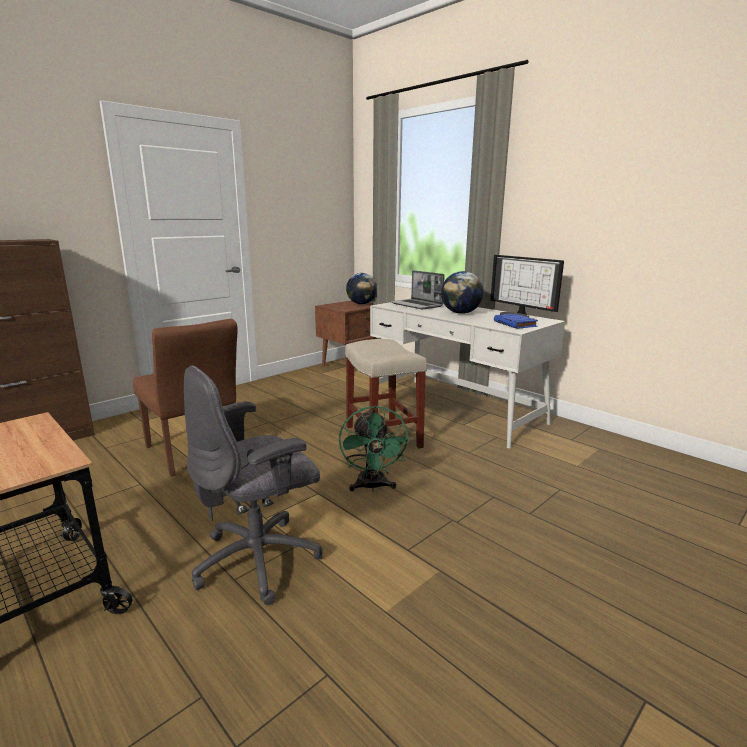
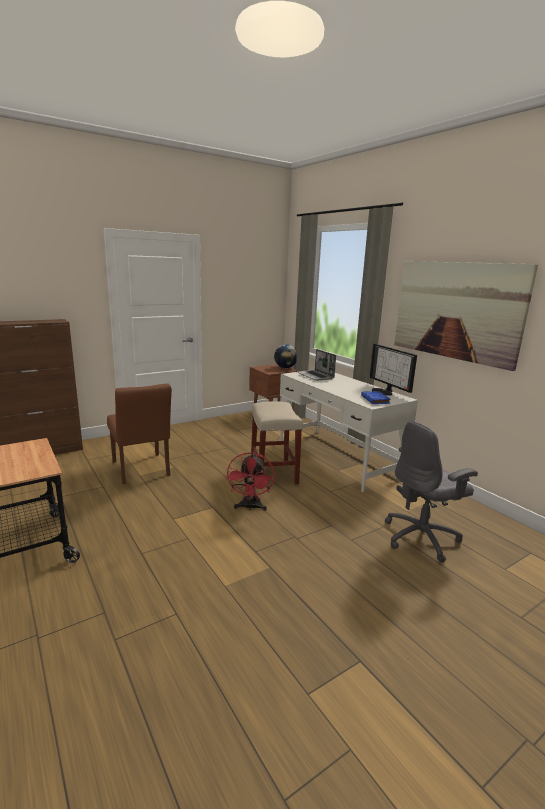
camera: 10 degrees right, 0 degrees up
(260, 559) = (160, 544): grey office chair -> grey office chair (422, 537)
(372, 487) = (250, 507): green fan -> red fan
(461, 313) = (343, 386): globe -> none
(611, 198) = (456, 310): none -> picture

